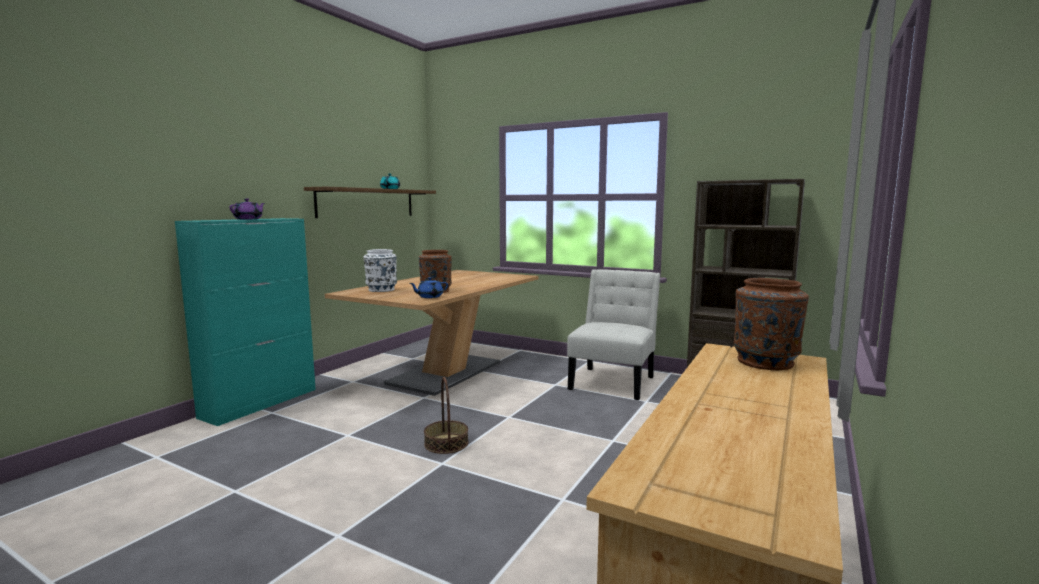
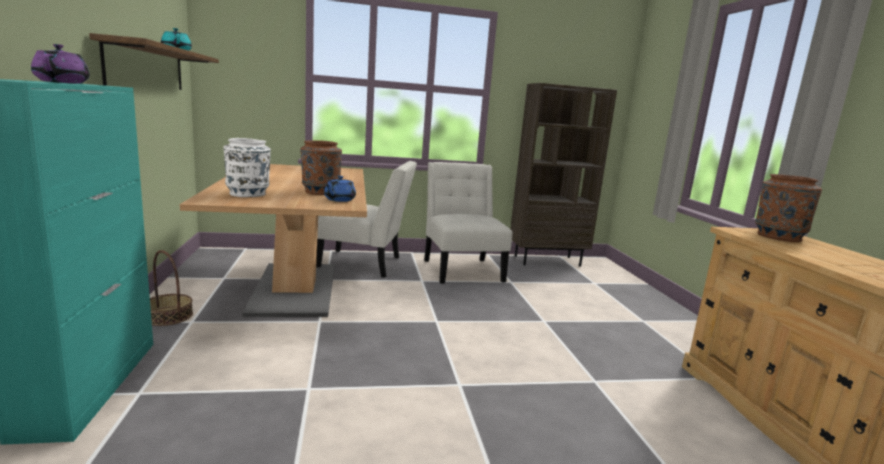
camera: 40 degrees left, 5 degrees up
(446, 443) = (428, 364): basket -> basket (168, 316)
(529, 364) = (365, 264): none -> white chair

